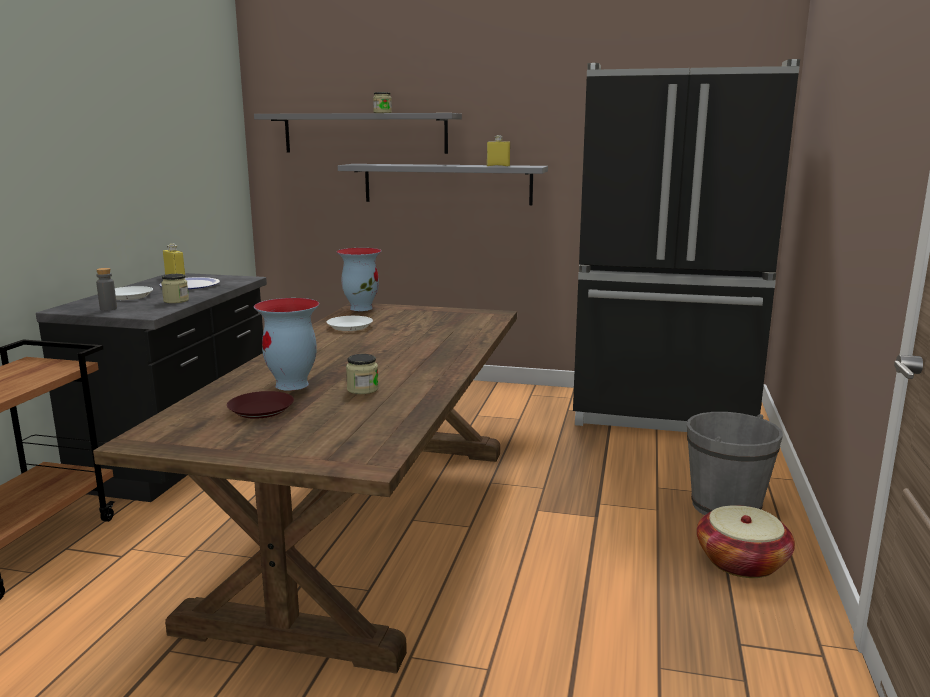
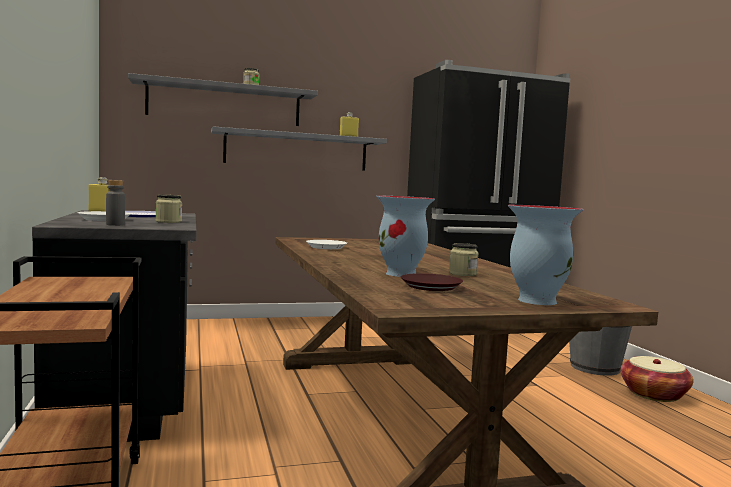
camera: 30 degrees left, 10 degrees down
(361, 308) = (297, 239): vase -> vase (536, 300)

